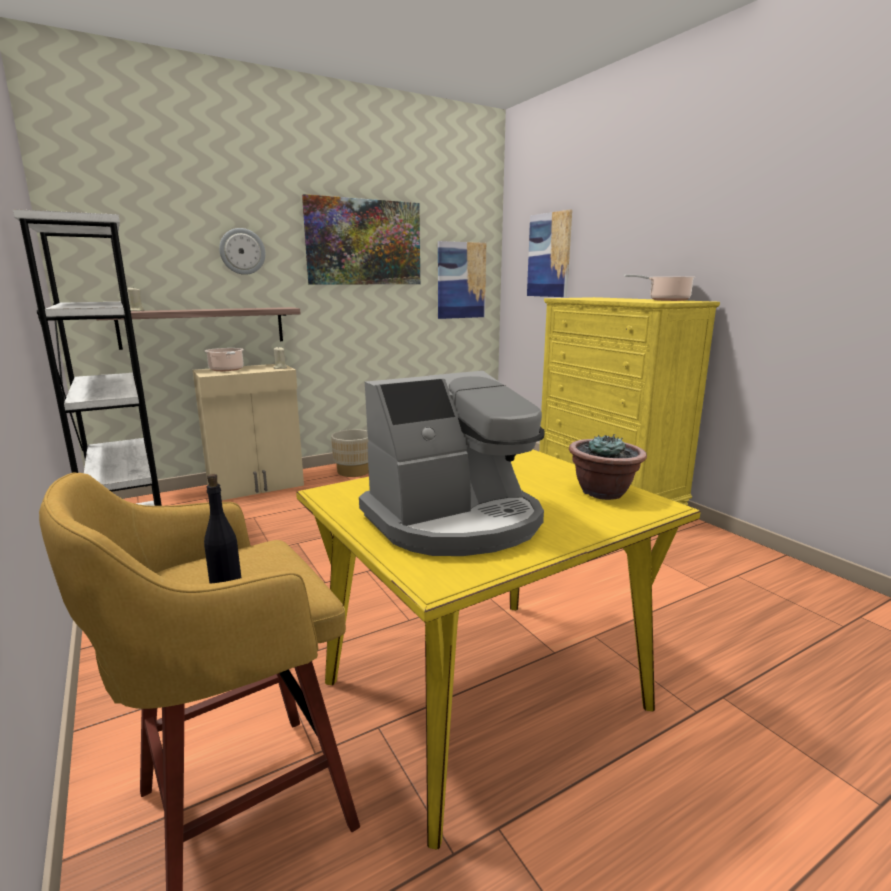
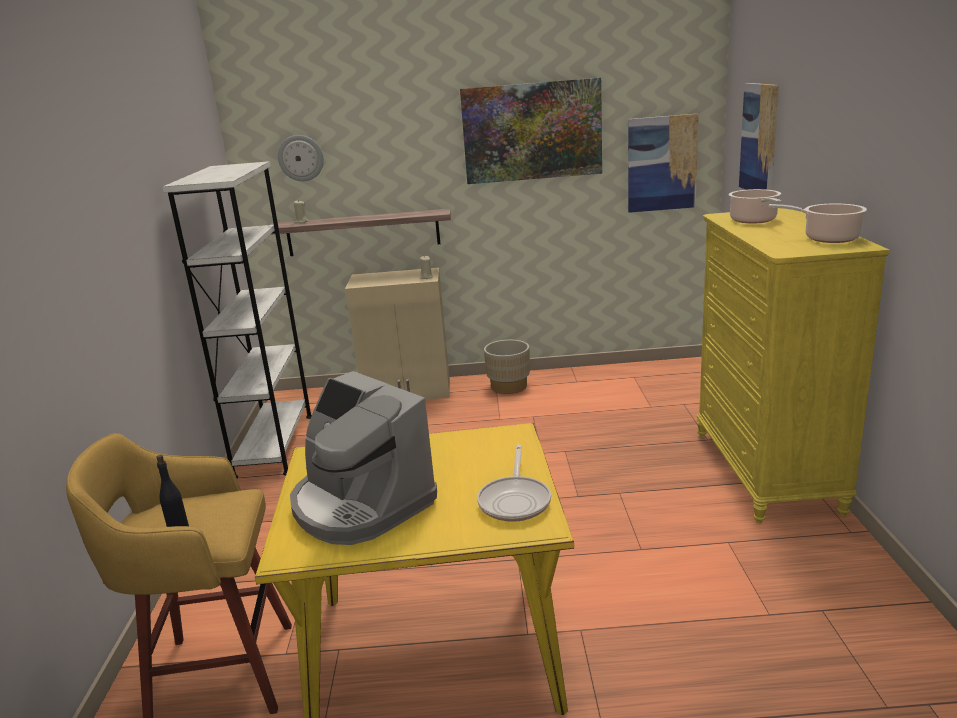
camera: 30 degrees right, 5 degrees up
(227, 370) = (378, 277): cooking pot -> cooking pot (754, 220)
(242, 251) = (398, 155): wall clock -> wall clock (301, 158)
(455, 521) = (360, 504): coffee machine -> coffee machine turned 45 degrees clockwise
(603, 492) = (515, 500): potted plant -> frying pan

